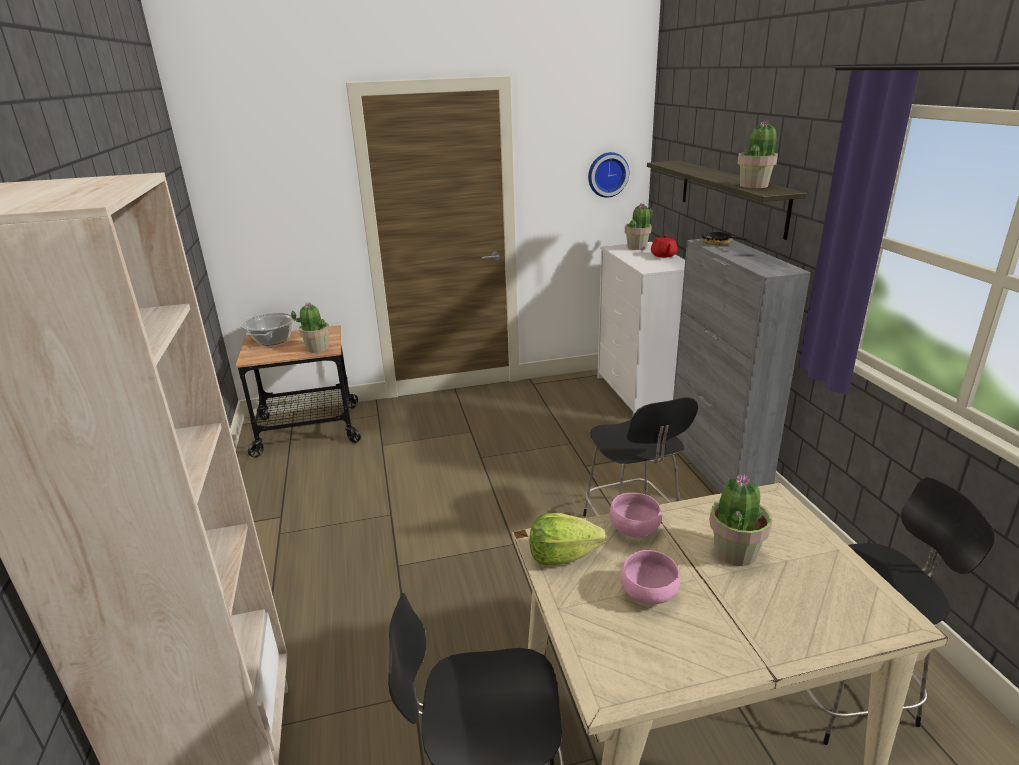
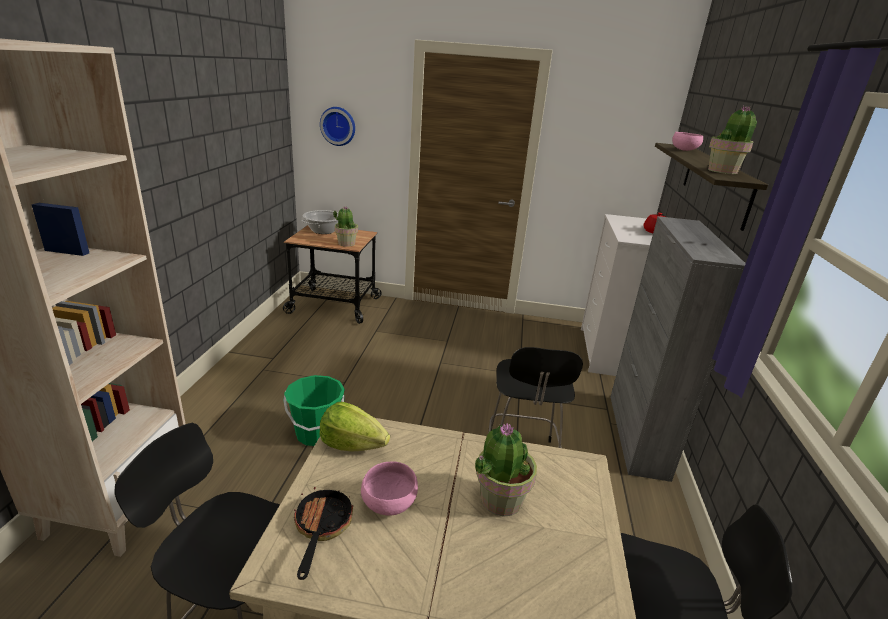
camera: 20 degrees right, 0 degrees up
(403, 581) = (316, 433): none -> green bucket
(607, 174) = (627, 151): wall clock -> wall clock (338, 126)
(635, 529) = (432, 446): pink bowl -> pink bowl (685, 150)
(637, 247) = (637, 221): potted plant -> none
(719, 243) = (685, 224): frying pan -> frying pan (321, 528)

